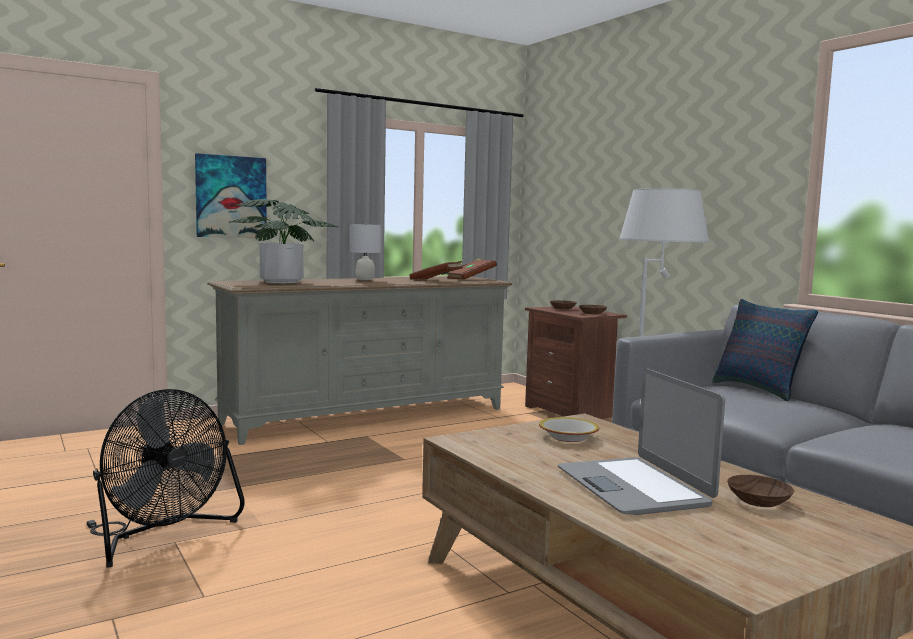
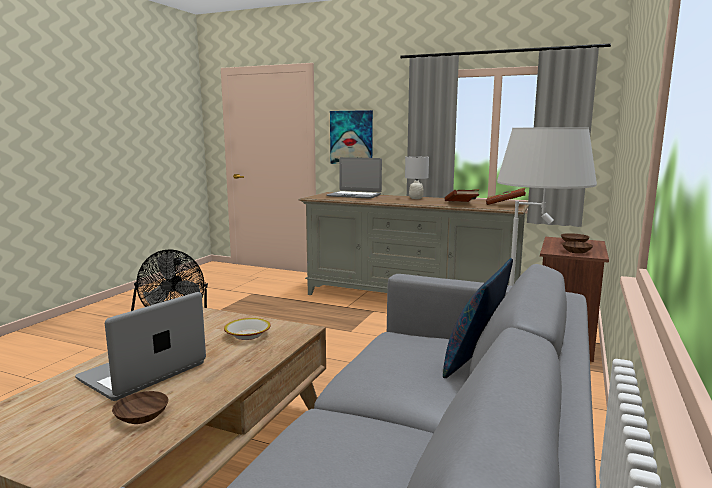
camera: 55 degrees right, 5 degrees up
(282, 282) = (354, 196): potted plant -> laptop

